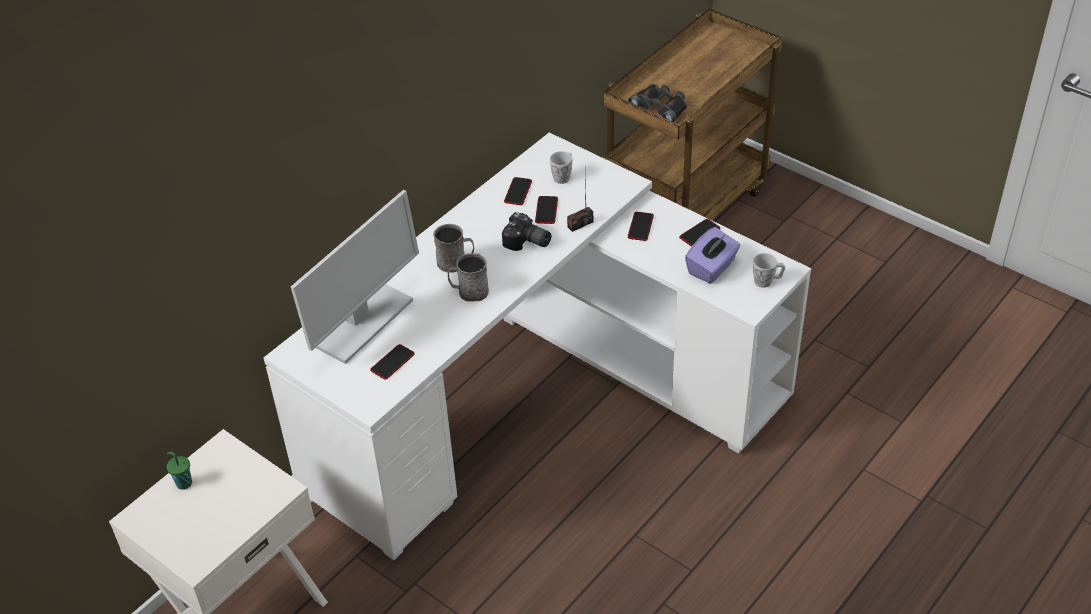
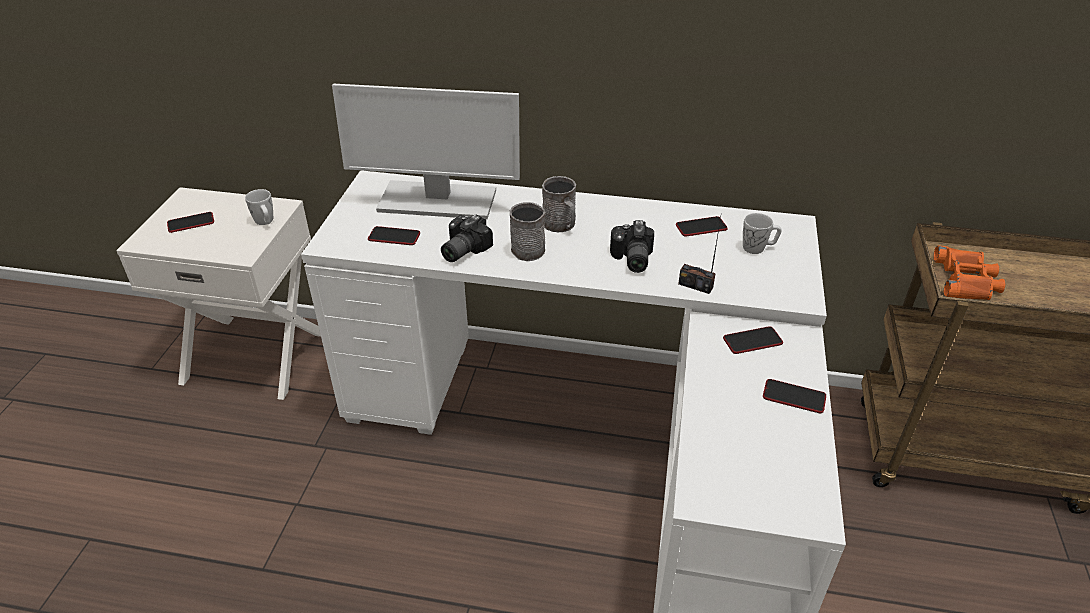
camera: 60 degrees right, 5 degrees down
(183, 483) = (232, 204): green cup -> none
(443, 328) = (461, 250): none -> camera
(546, 210) = (692, 255): phone -> phone (191, 223)
(661, 106) = (966, 280): black binoculars -> orange binoculars
(712, 268) = (743, 431): purple tissue box -> none
(767, 281) = (770, 500): white mug -> white mug (265, 222)

